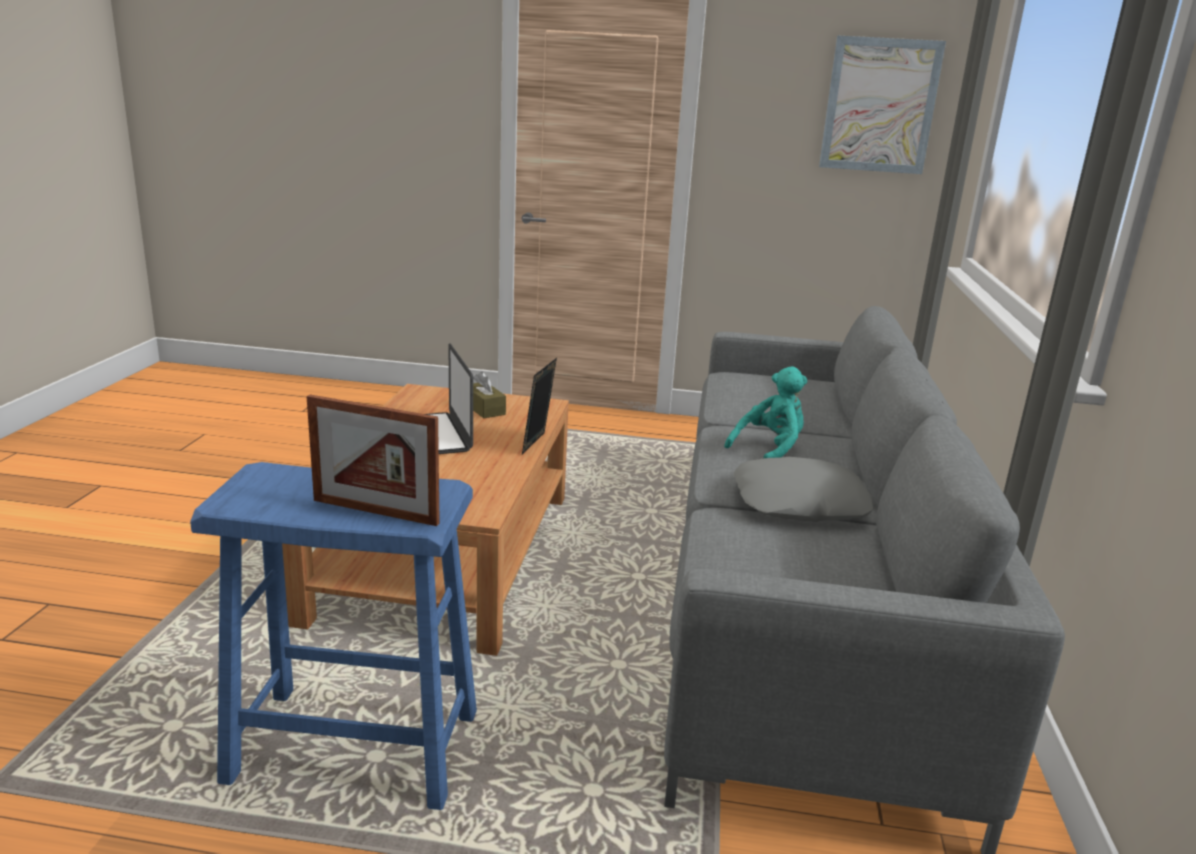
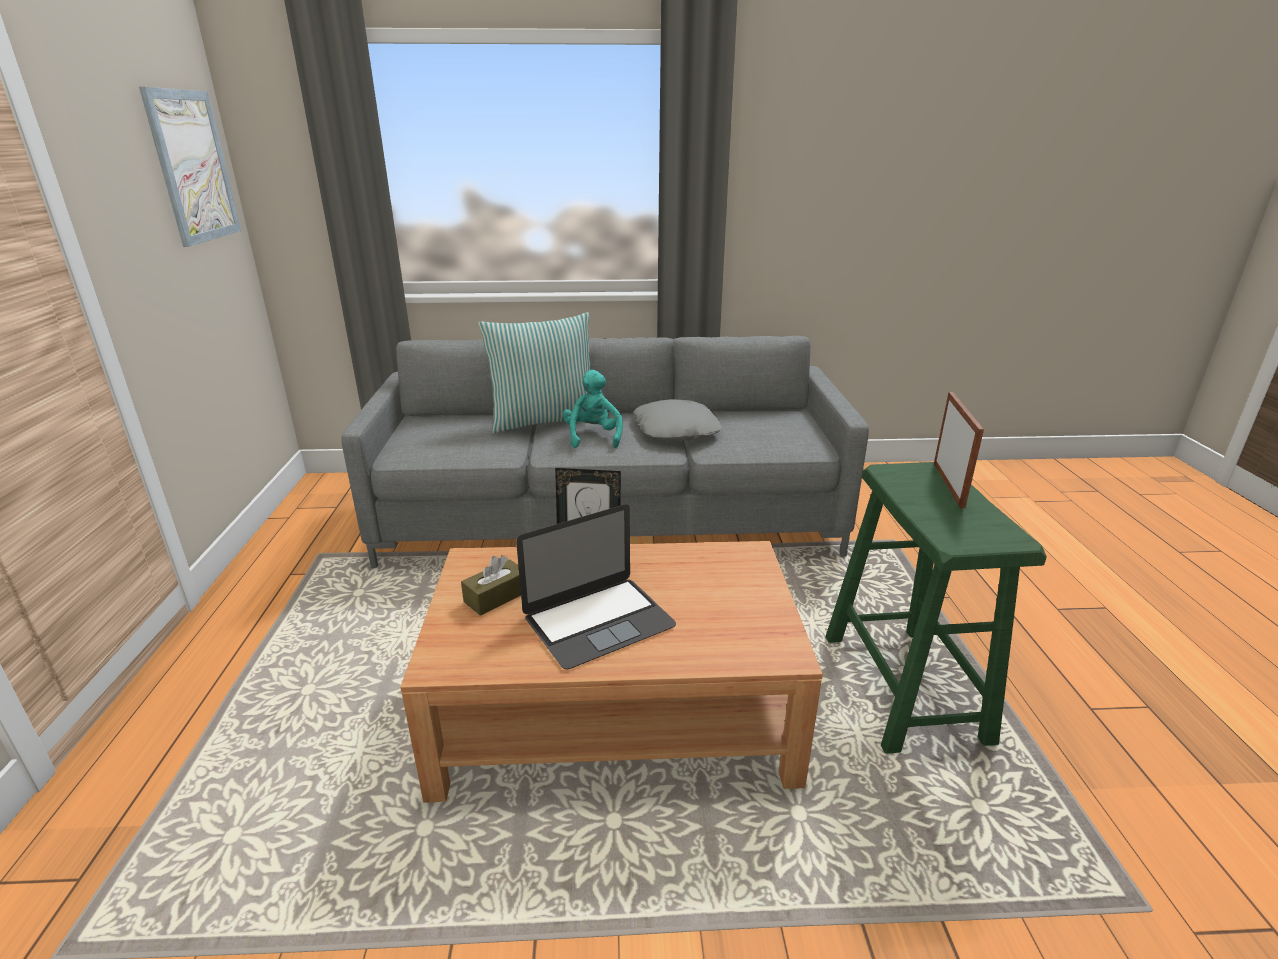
camera: 100 degrees left, 5 degrees up
(356, 746) = (903, 685): blue stool -> green stool
(769, 451) = (593, 437): turquoise plush toy -> turquoise plush toy turned 45 degrees clockwise
(824, 432) = (544, 420): none -> pillow

